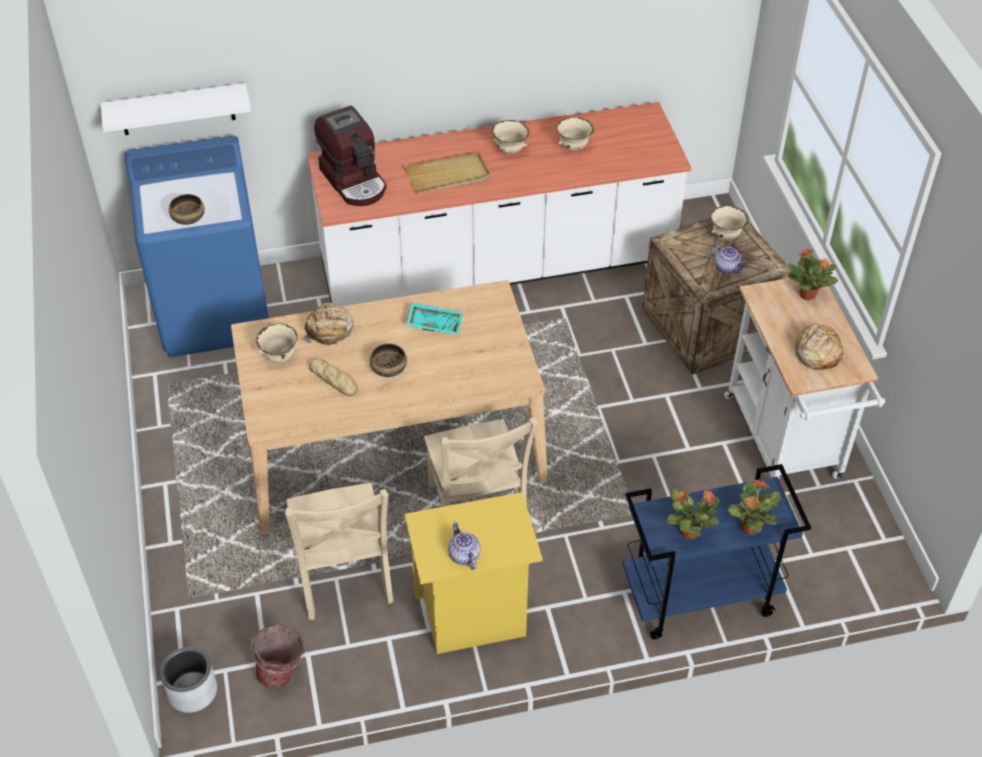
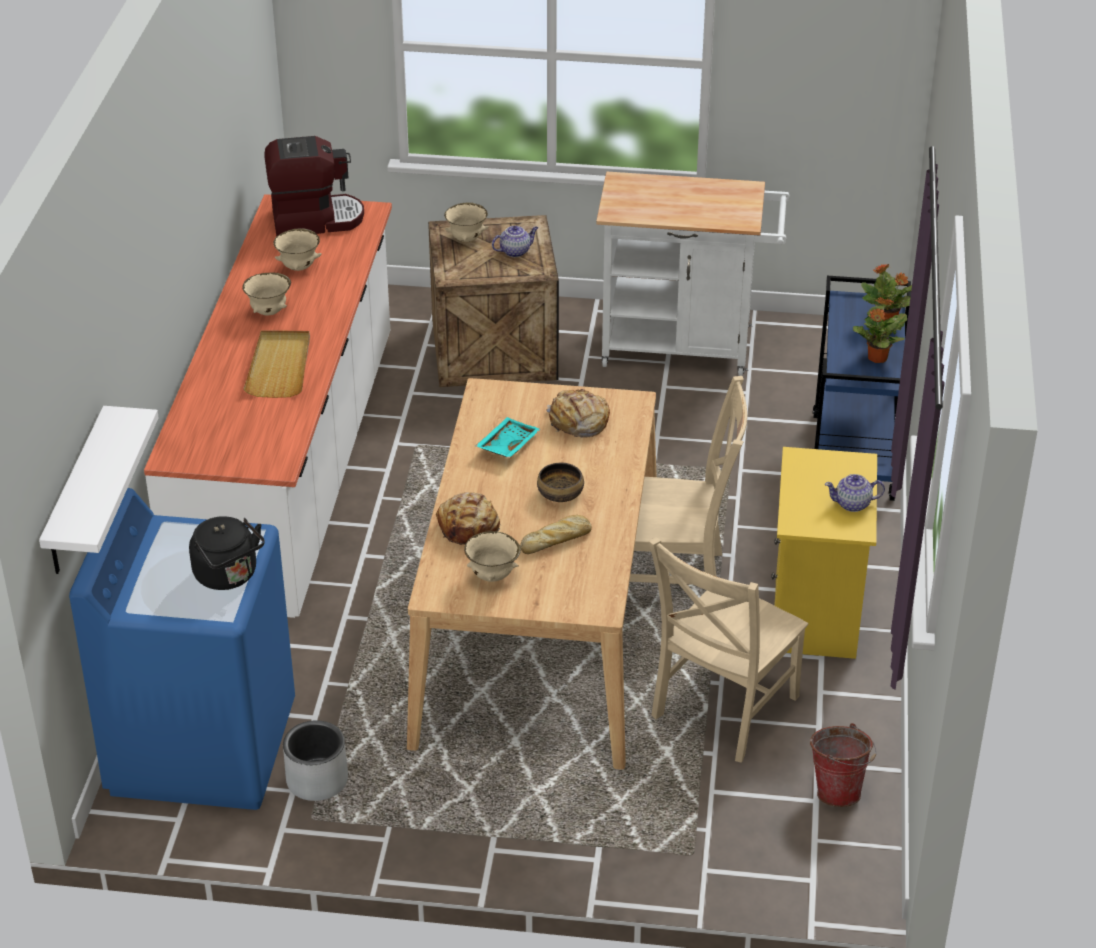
camera: 70 degrees left, 10 degrees down
(188, 217) = (229, 576): bowl -> black kettle
(192, 692) = (835, 875): grey planter -> grey planter (317, 780)
(343, 578) = (721, 711): beige chair -> beige chair turned 120 degrees clockwise
(355, 181) = (233, 439): coffee machine -> coffee machine (315, 219)
(808, 295) = (633, 186): potted plant -> none
(817, 352) = (714, 203): bread -> bread (578, 422)

